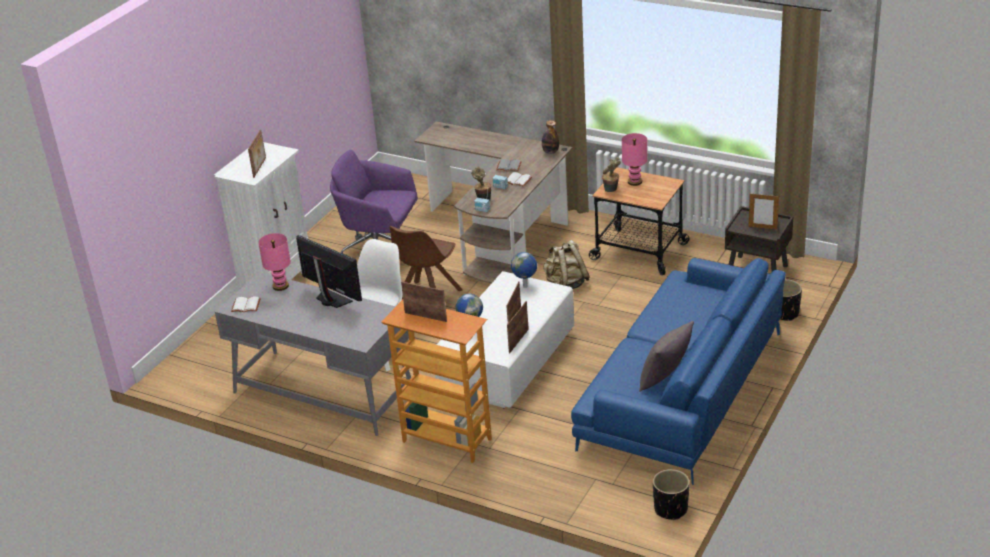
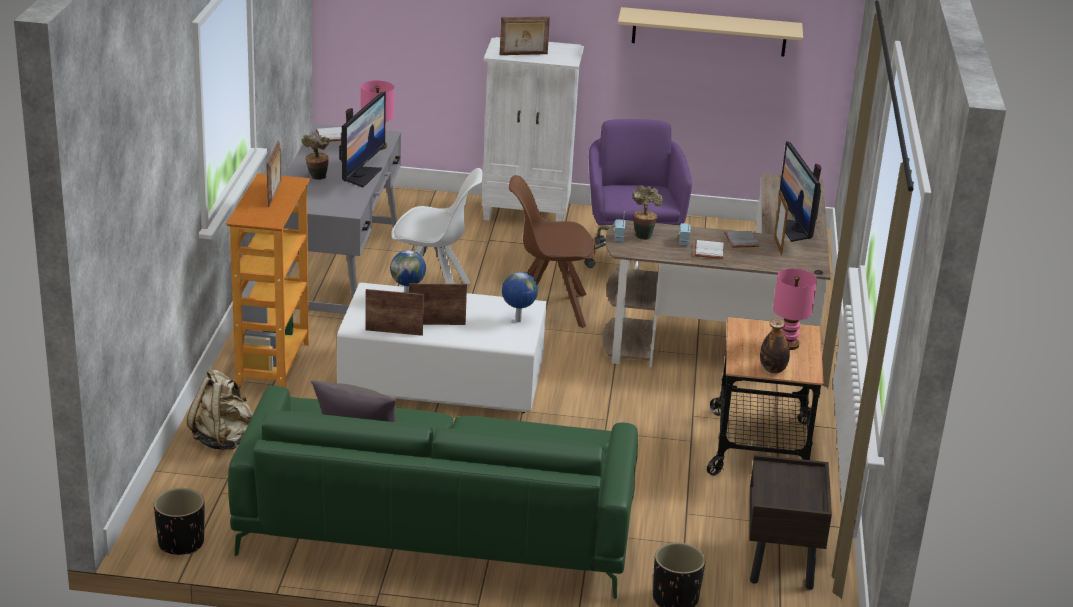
camera: 65 degrees right, 5 degrees down
(305, 82) = (709, 32): none -> beige shelf
(504, 145) = (796, 230): none -> monitor
(550, 152) = (801, 263): bottle -> bottle (773, 369)
(566, 284) = (640, 400): beige backpack -> beige backpack (223, 439)
(611, 190) = (750, 329): potted plant -> potted plant (316, 178)
(685, 391) = (438, 526): blue sofa -> green sofa
(762, 227) = (782, 491): picture frame -> picture frame (778, 246)

